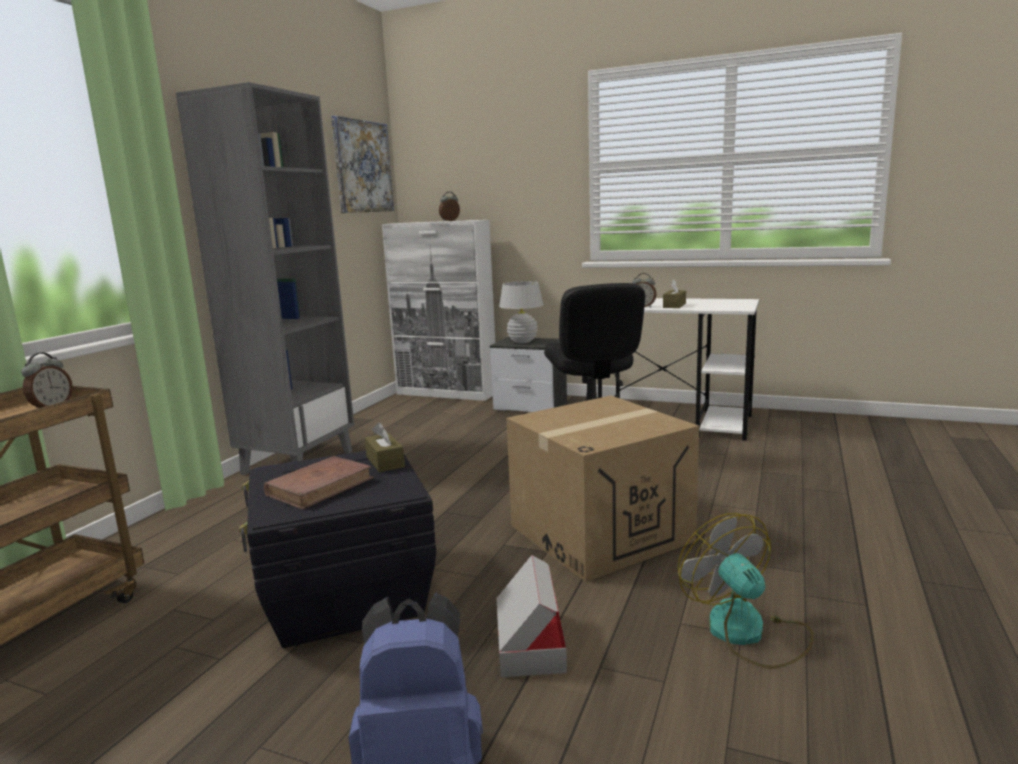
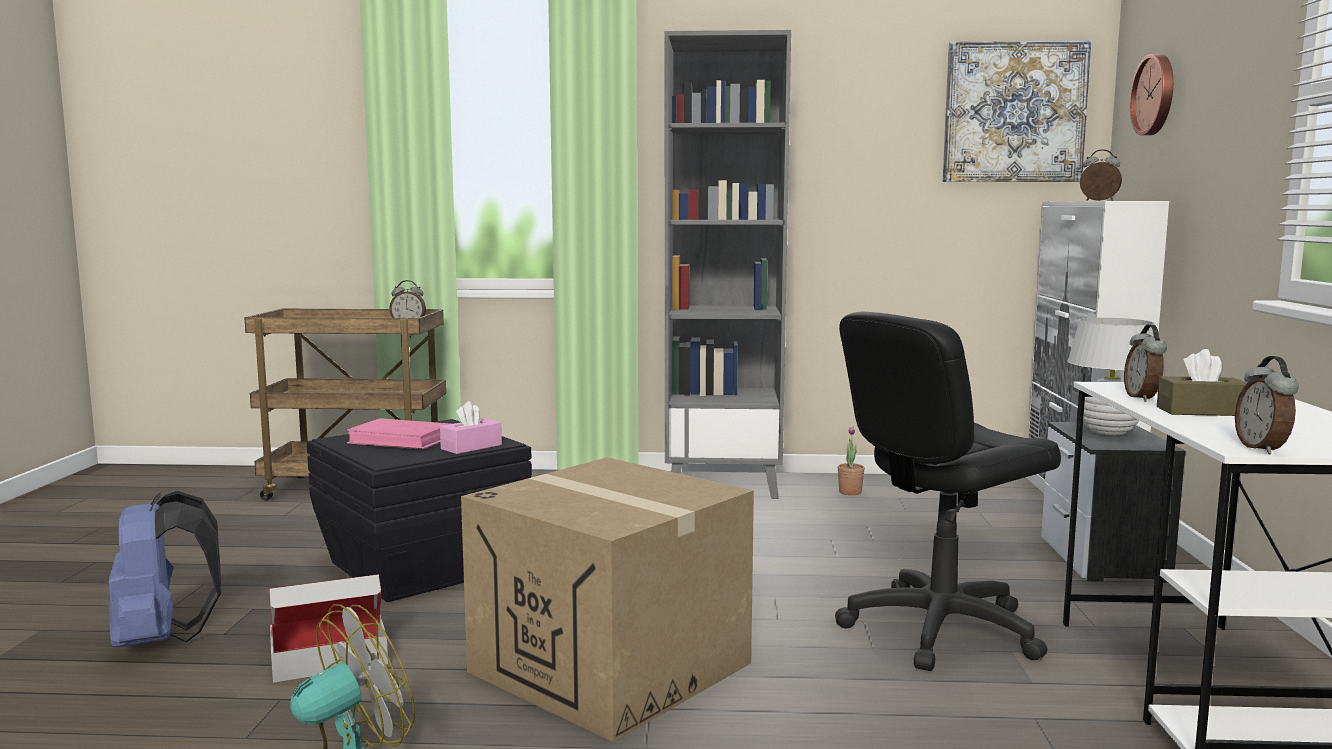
camera: 70 degrees right, 5 degrees down
(320, 487) = (401, 440): brown book -> pink book
(366, 432) = (850, 492): none -> potted plant
(385, 462) = (471, 447): brown tissue box -> pink tissue box
(449, 161) = (1155, 95): none -> wall clock
(745, 308) = (1263, 449): none -> alarm clock

